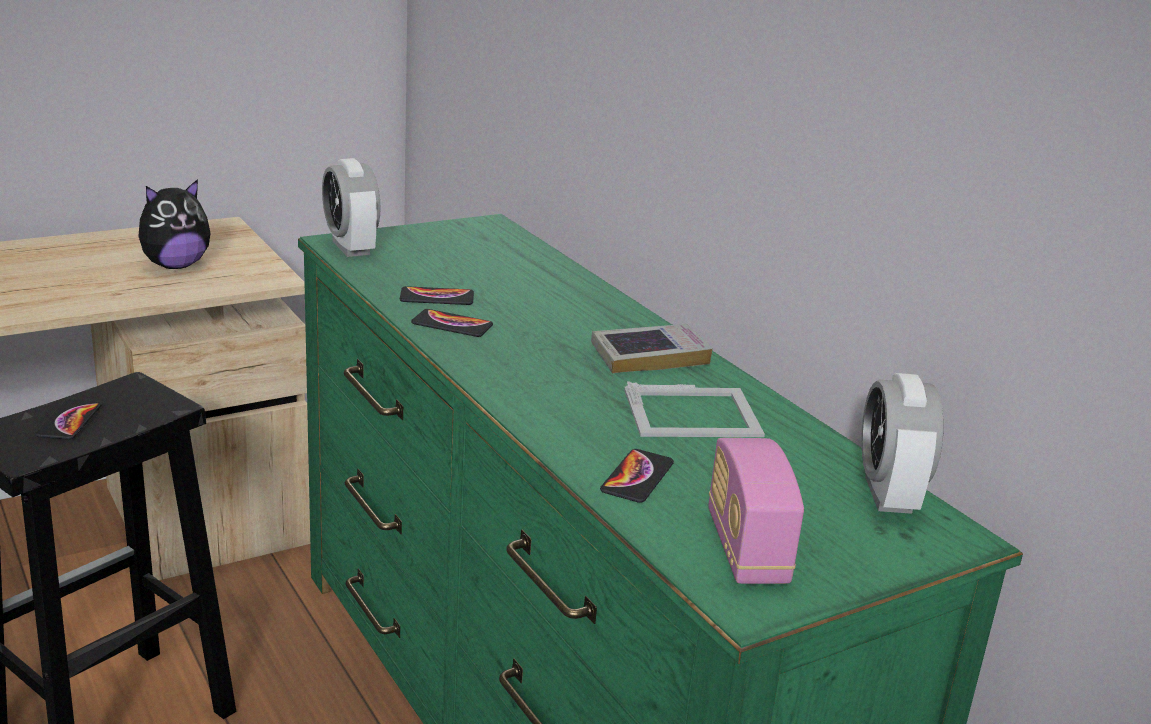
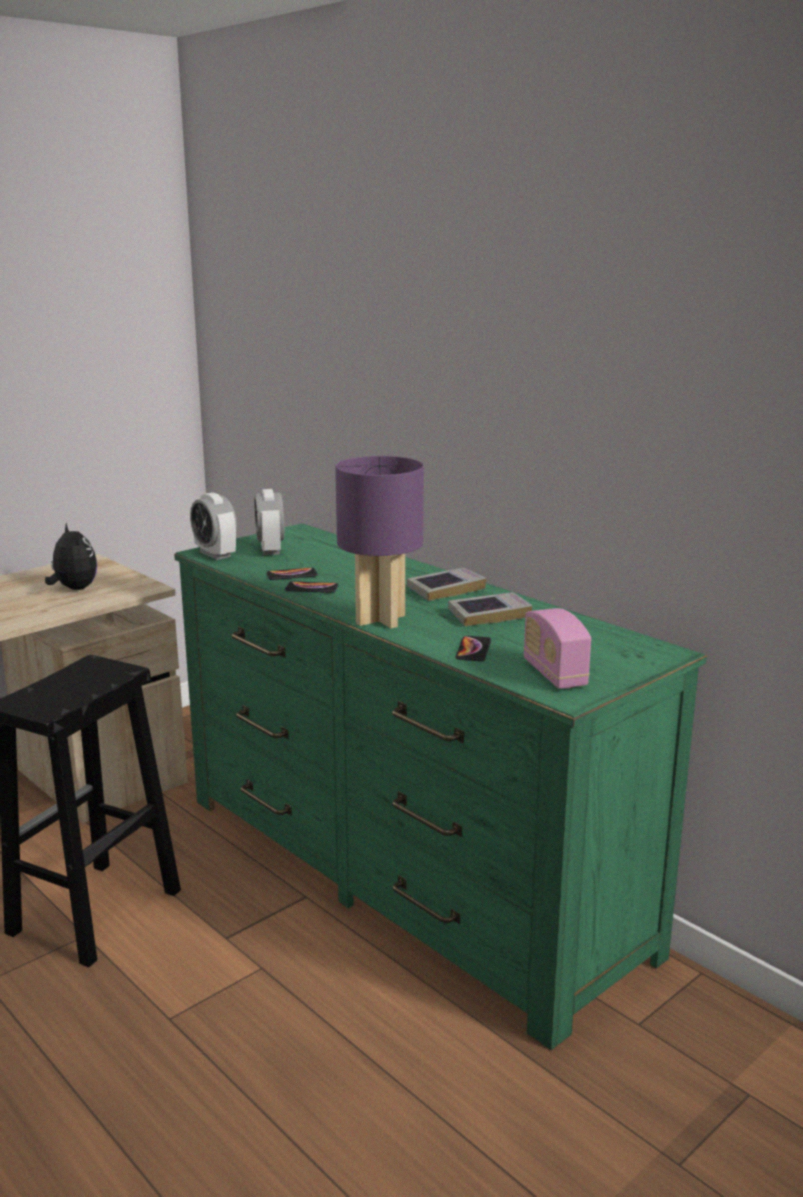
camera: 10 degrees left, 5 degrees down
(69, 421) = (62, 687): phone -> none
(175, 265) = (74, 589): plush toy -> plush toy turned 75 degrees counterclockwise
(524, 396) = (381, 619): none -> purple table lamp
(694, 413) = (489, 614): picture frame -> book
(888, 494) = (621, 638): alarm clock -> alarm clock (270, 550)

